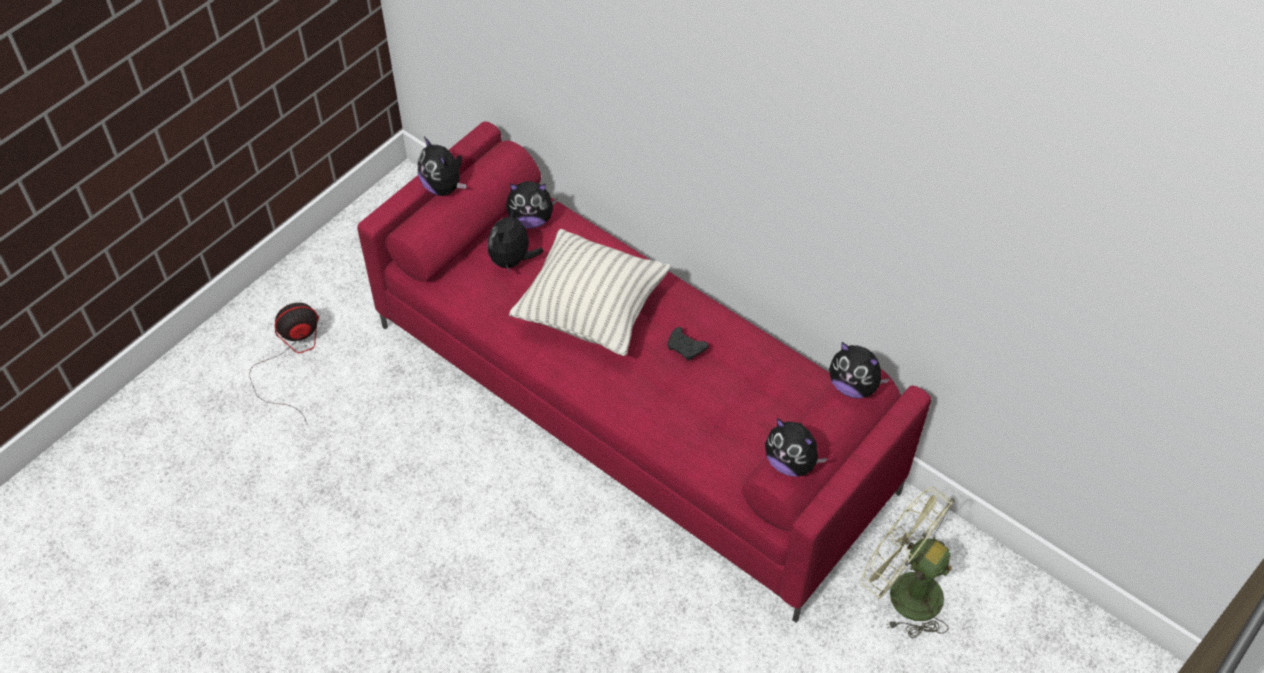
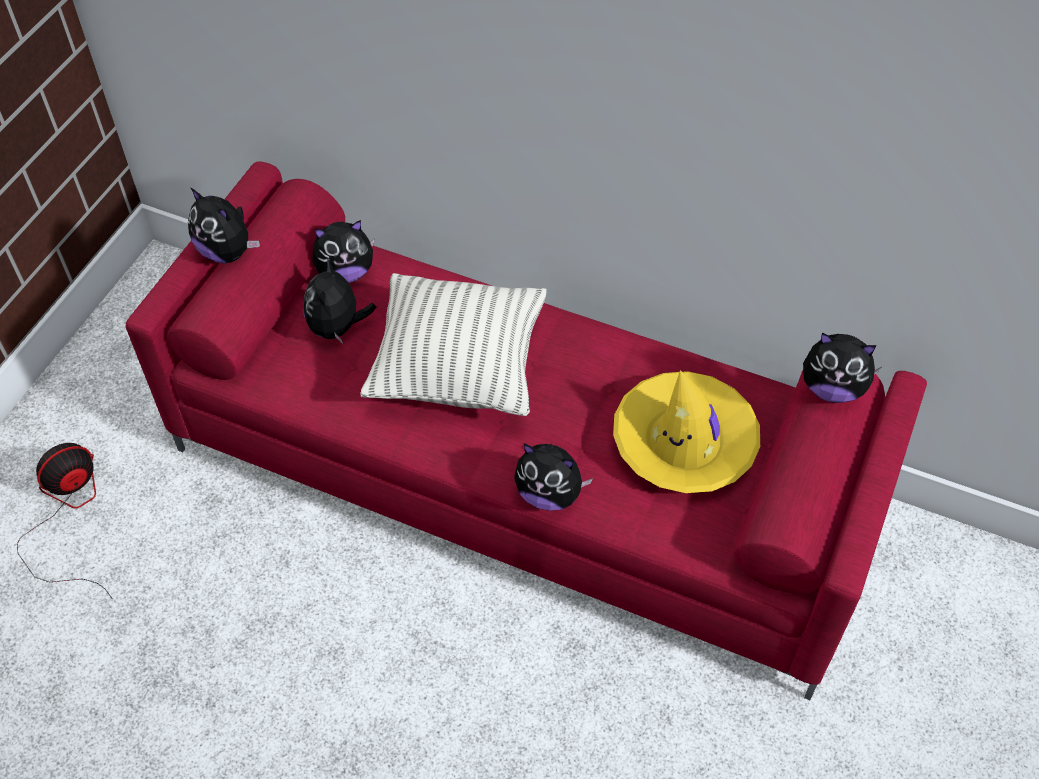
camera: 15 degrees left, 0 degrees up
(686, 348) = (593, 389): black game controller -> none
(741, 403) = (684, 442): none -> yellow hat
(791, 463) = (795, 504): plush toy -> plush toy (549, 494)
(903, 591) = (920, 627): green fan -> none

